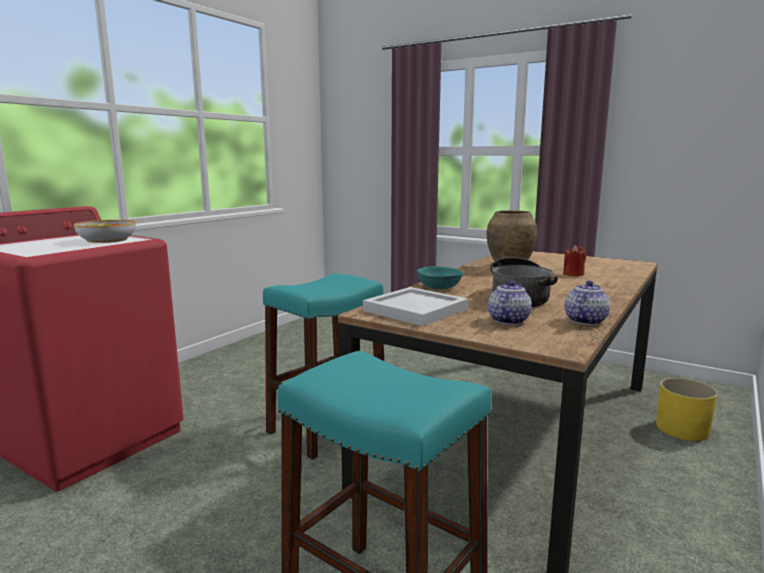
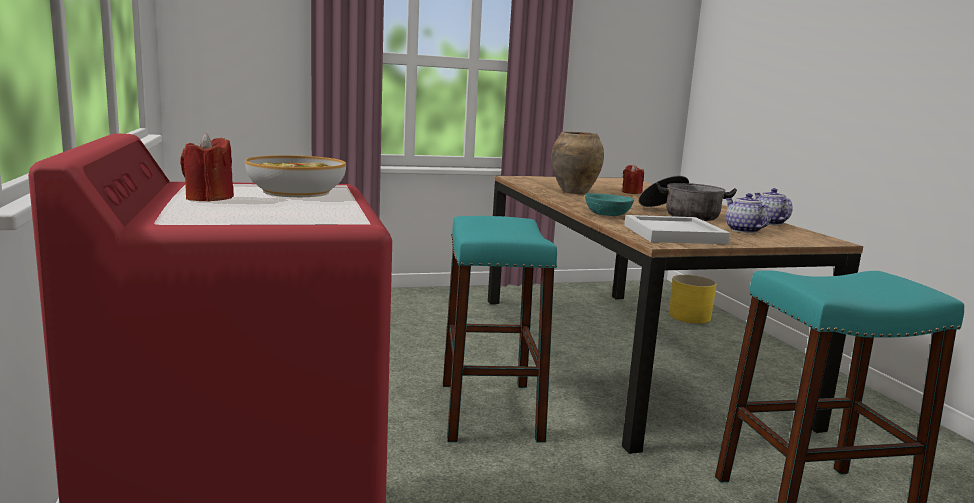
camera: 50 degrees left, 0 degrees up
(59, 239) = (209, 198): none -> red candle

